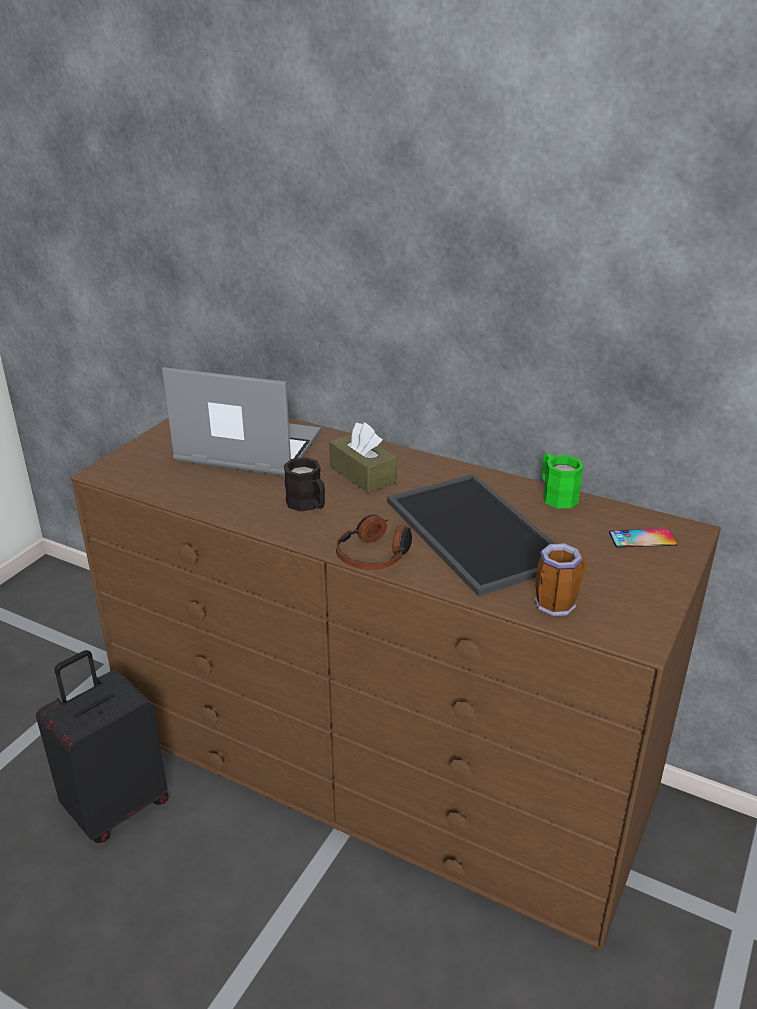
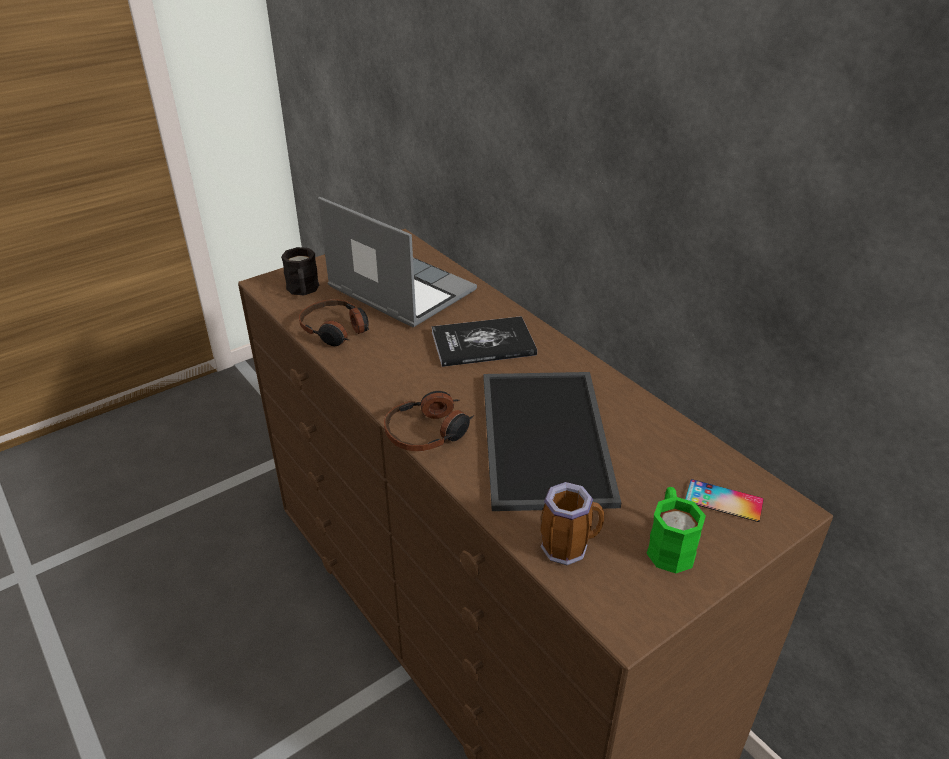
camera: 25 degrees right, 5 degrees up
(116, 806) = (244, 574): black suitcase -> none
(215, 496) = (336, 331): none -> headphones
(308, 505) = (408, 362): black mug -> black mug (303, 290)
(362, 474) = (483, 343): brown tissue box -> book
(556, 495) = (664, 420): green mug -> green mug (669, 545)

